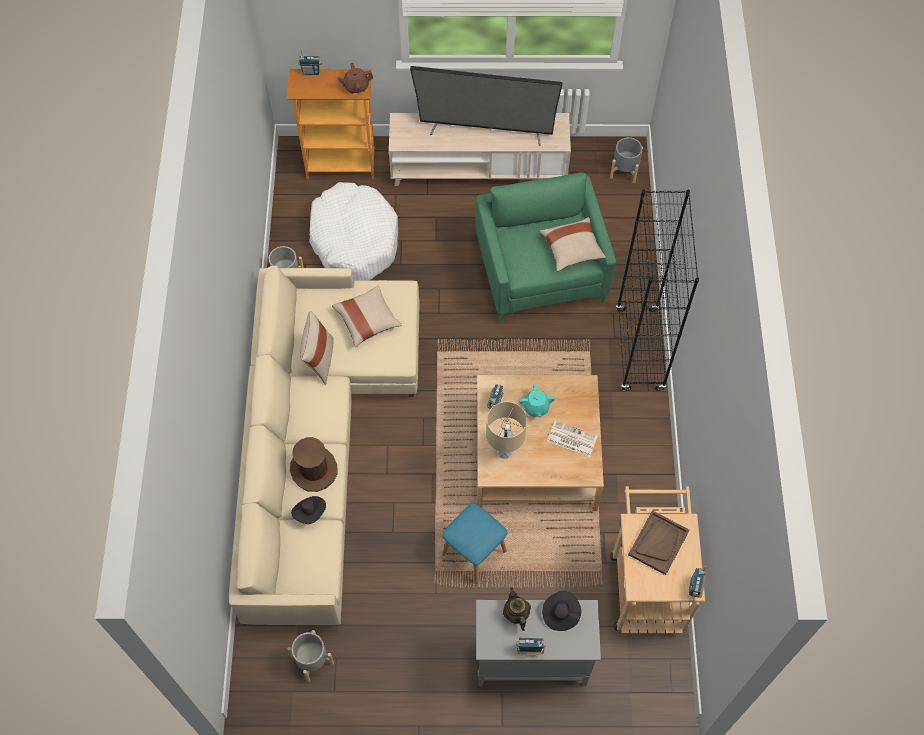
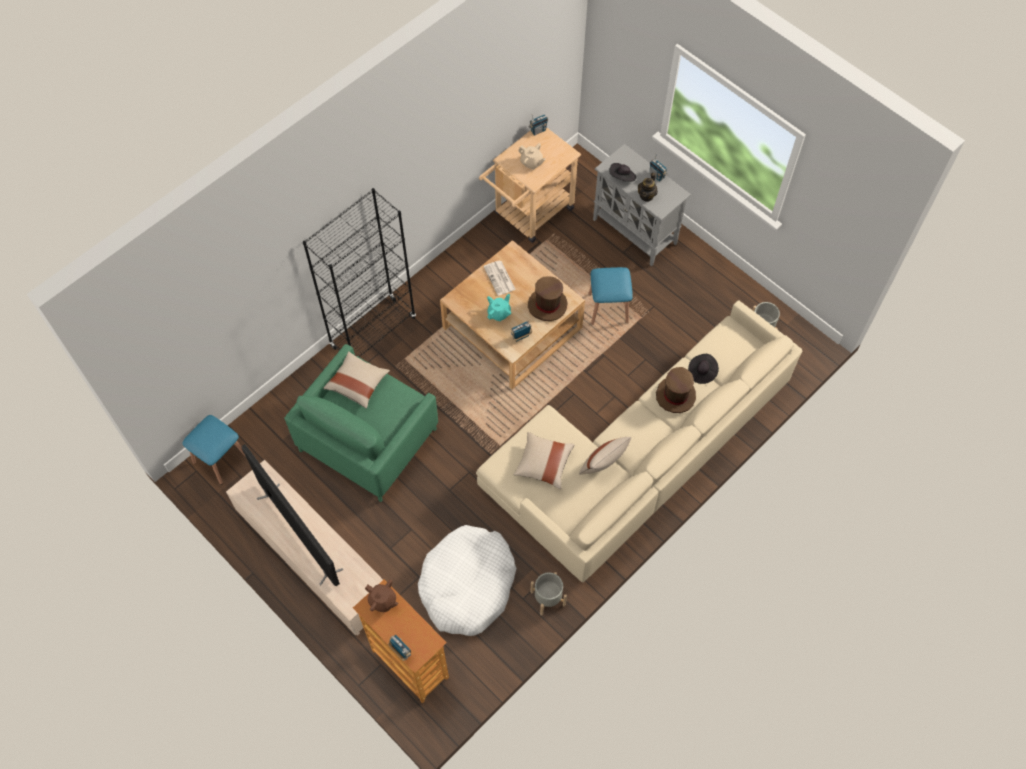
camera: 135 degrees left, 0 degrees up
(504, 451) = (547, 305): beige table lamp -> brown hat
(624, 170) = (220, 459): grey planter -> blue stool
(658, 543) = (531, 162): brown tray -> beige teapot

